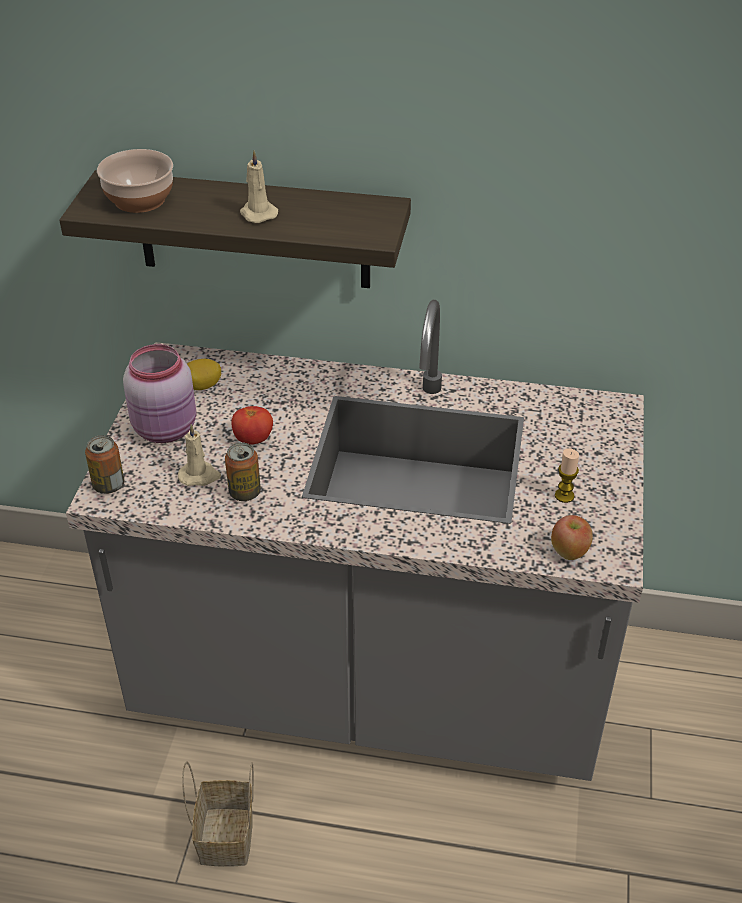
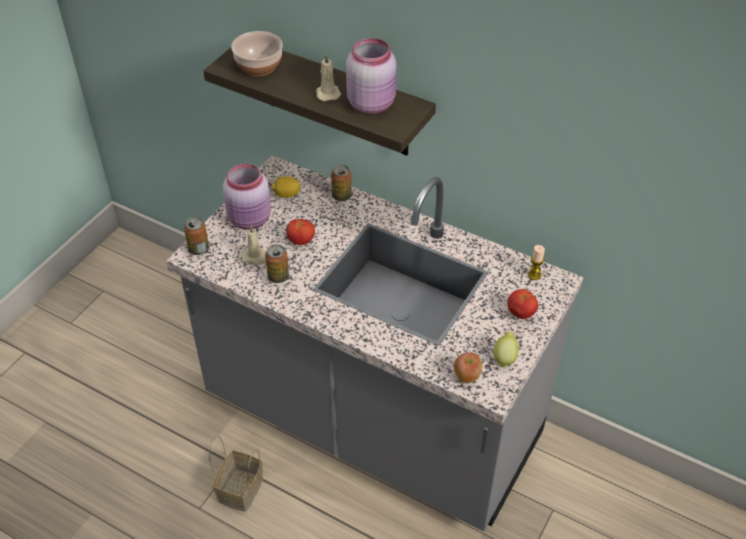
camera: 20 degrees right, 5 degrees up
(280, 371) = (341, 196): none -> can
(326, 213) = (372, 103): none -> pink jar
(564, 496) = (485, 336): candle -> candle (534, 275)
(593, 456) = (521, 313): none -> tomato
(603, 515) = (504, 357): none -> lemon

